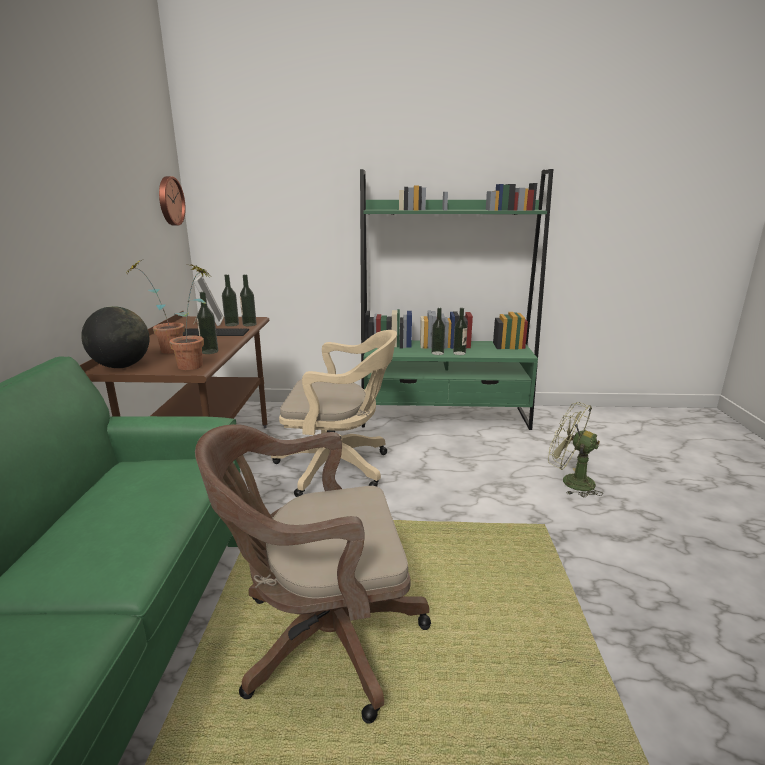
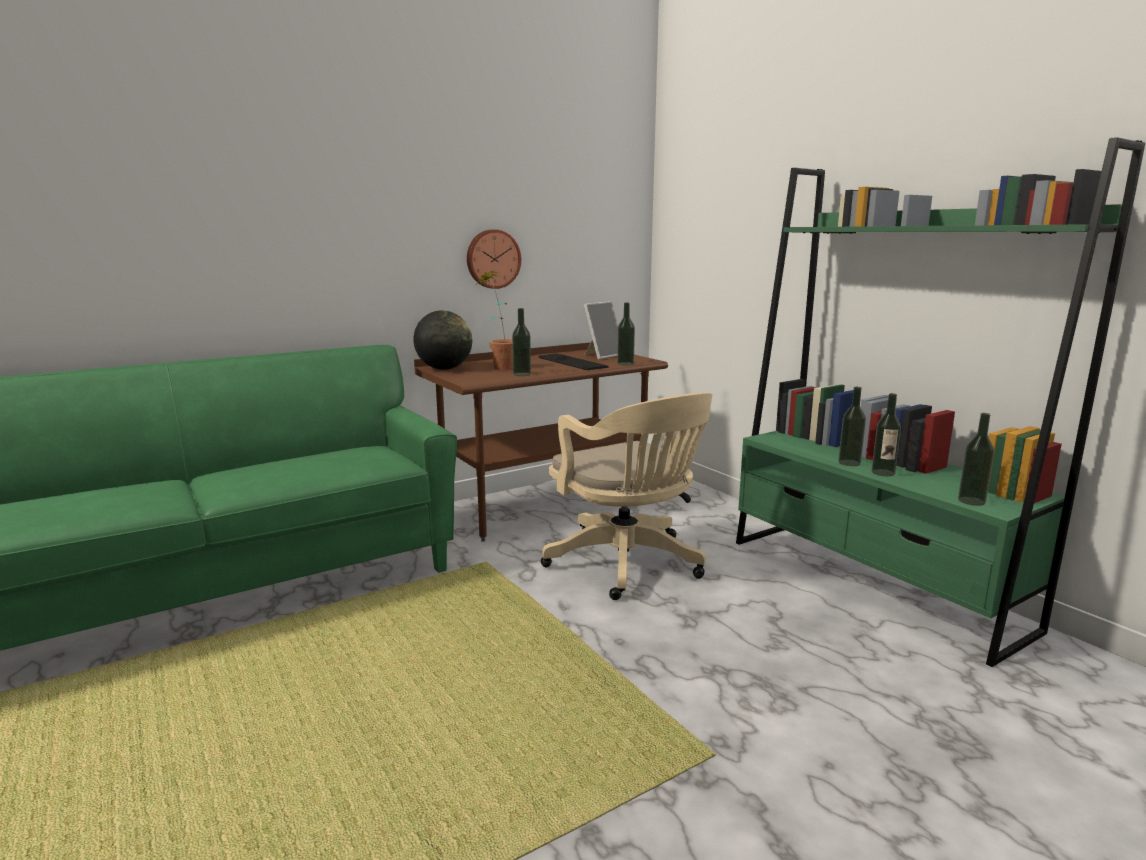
camera: 55 degrees right, 5 degrees down
(169, 201) = (619, 219): wall clock -> wall clock (492, 259)
(197, 364) = (484, 379): potted plant -> none
(232, 324) = (612, 360): bottle -> bottle (971, 501)
(321, 638) = (355, 661): brown office chair -> none
(570, 481) = (886, 753): green fan -> none

